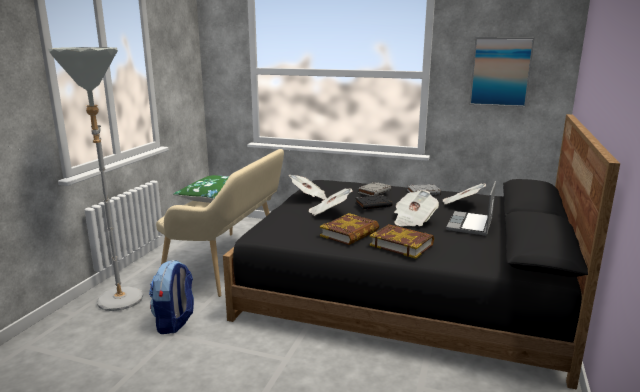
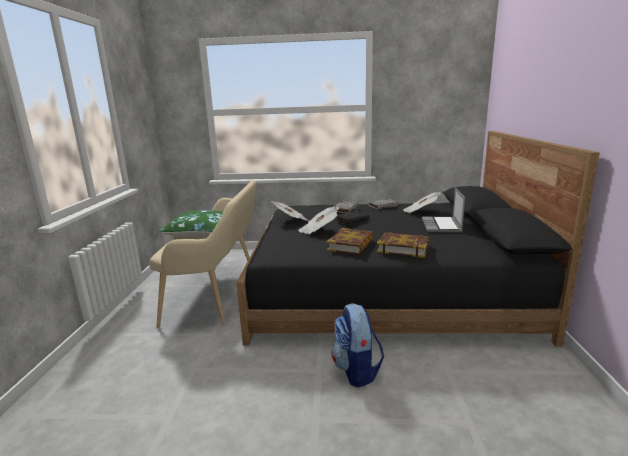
camera: 15 degrees left, 0 degrees up
(120, 305) = (123, 350): grey floor lamp -> none
(175, 322) = (191, 356): backpack -> backpack (357, 371)
(413, 220) = (394, 228): newspaper -> none
(500, 72) = (429, 101): picture -> none

